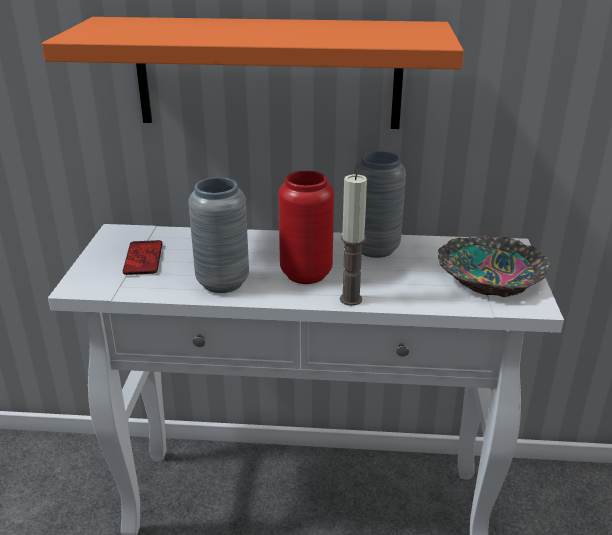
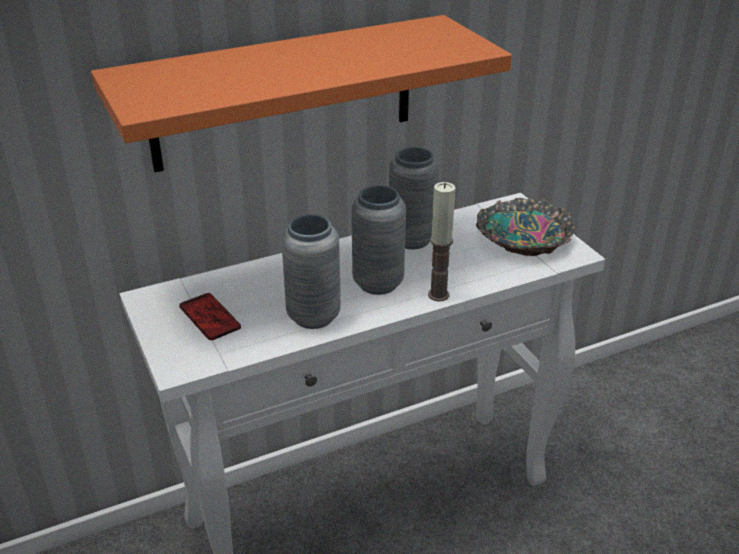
camera: 30 degrees left, 5 degrees up
(306, 274) = (378, 283): red vase -> grey vase

